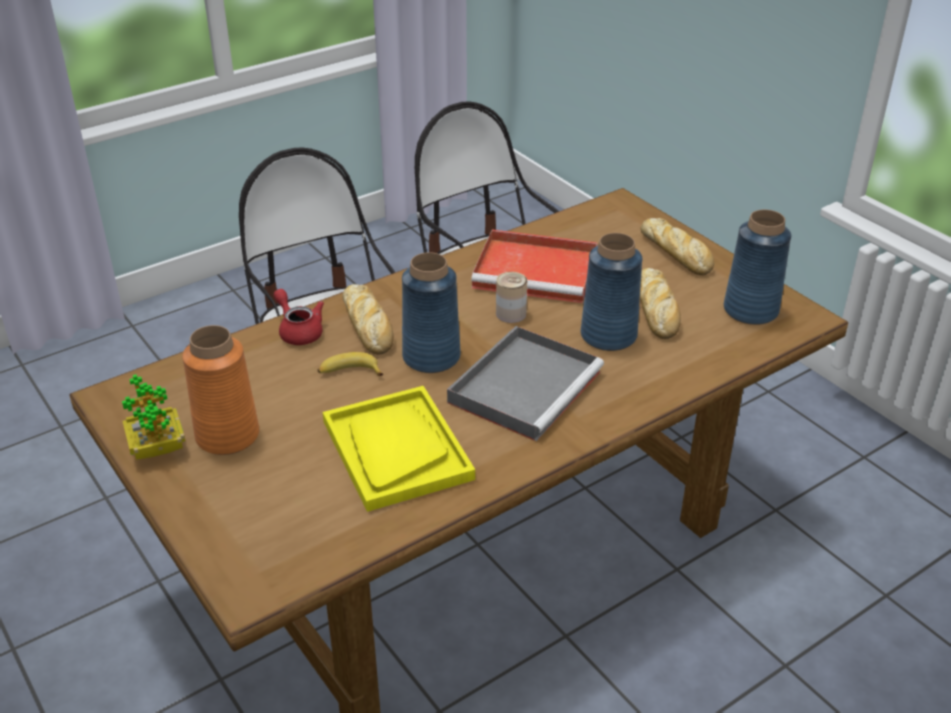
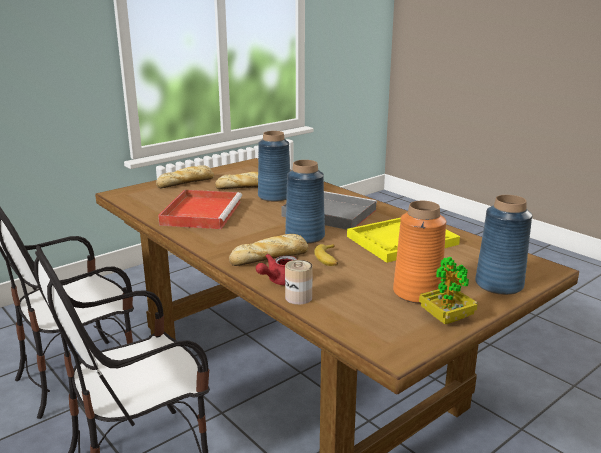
camera: 95 degrees left, 15 degrees down
(511, 314) = (253, 218): can -> can (298, 297)
(750, 310) = (247, 171): blue vase -> blue vase (498, 284)

